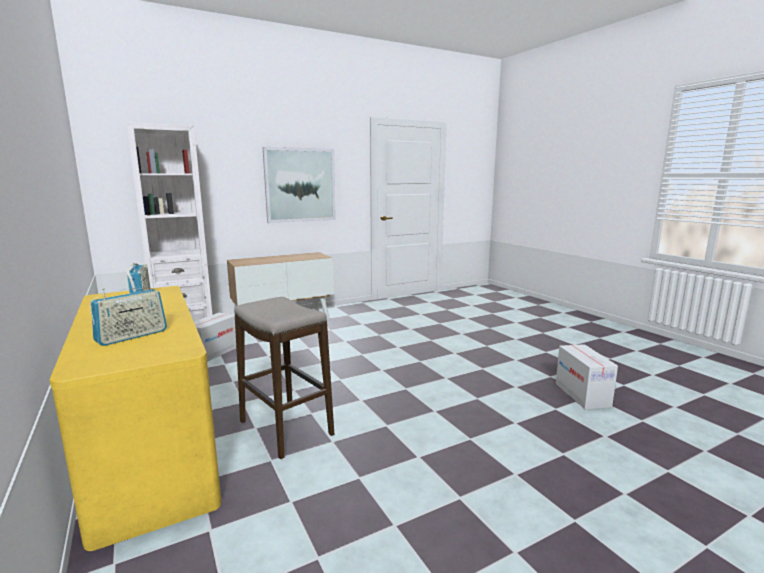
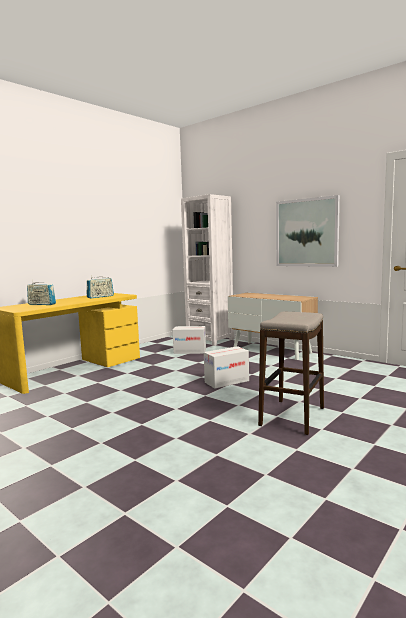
camera: 70 degrees right, 5 degrees down
(286, 428) = (99, 388): stool -> stool (293, 416)
(582, 395) = (226, 498): cardboard box -> cardboard box (226, 381)

